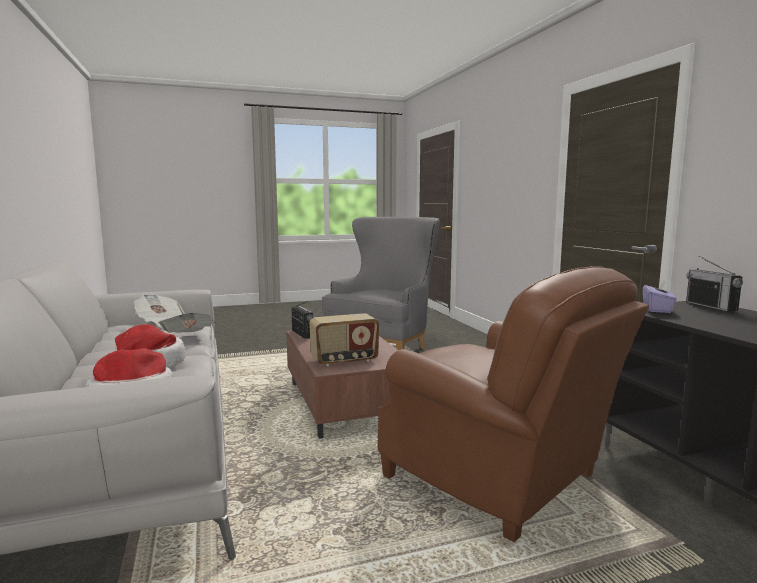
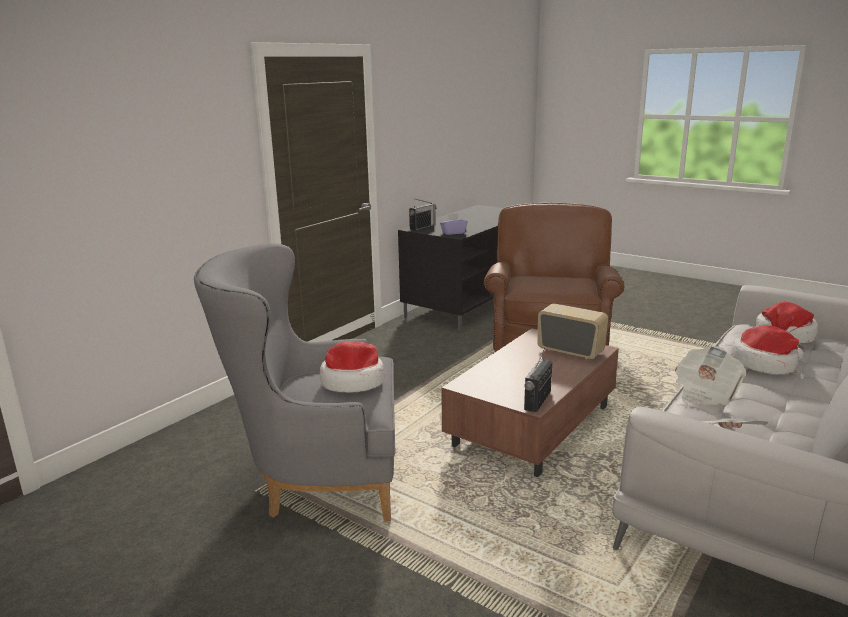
camera: 125 degrees left, 10 degrees up
(374, 293) = (352, 381): none -> hat

